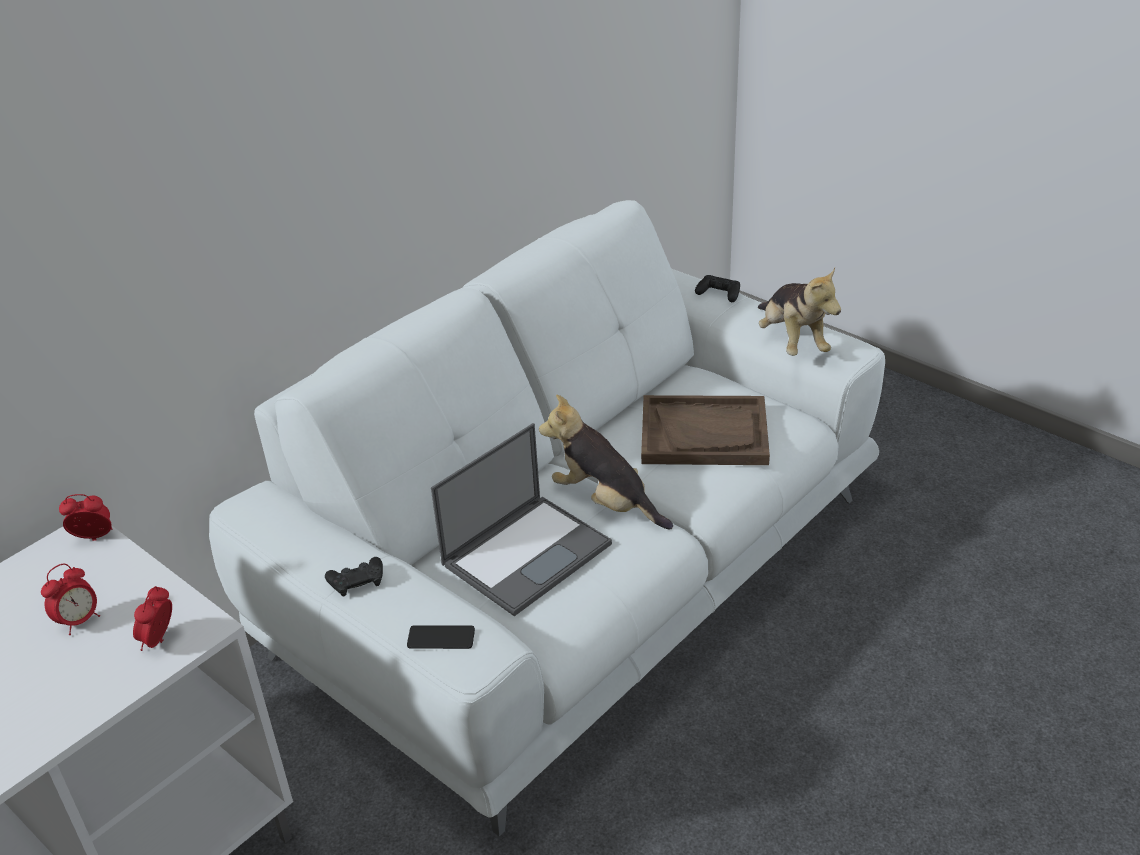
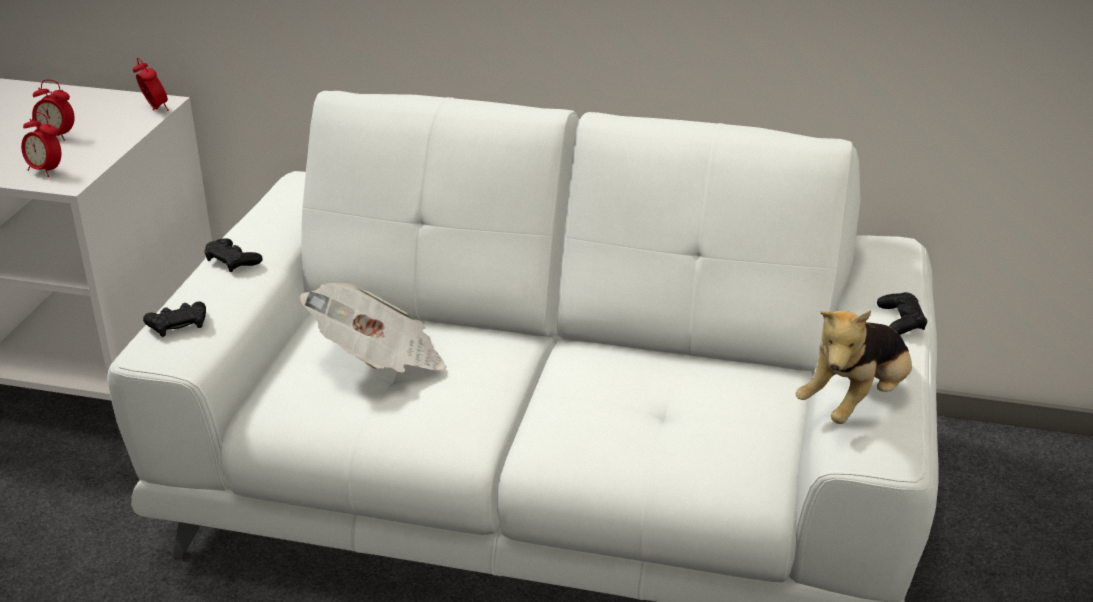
camera: 60 degrees right, 5 degrees down
(160, 640) = (46, 171): alarm clock -> alarm clock turned 135 degrees counterclockwise
(441, 638) = (178, 324): phone -> black game controller
(527, 553) = (379, 360): laptop -> newspaper
(605, 502) = (497, 385): plush toy -> none
(704, 434) = (667, 414): brown tray -> none

